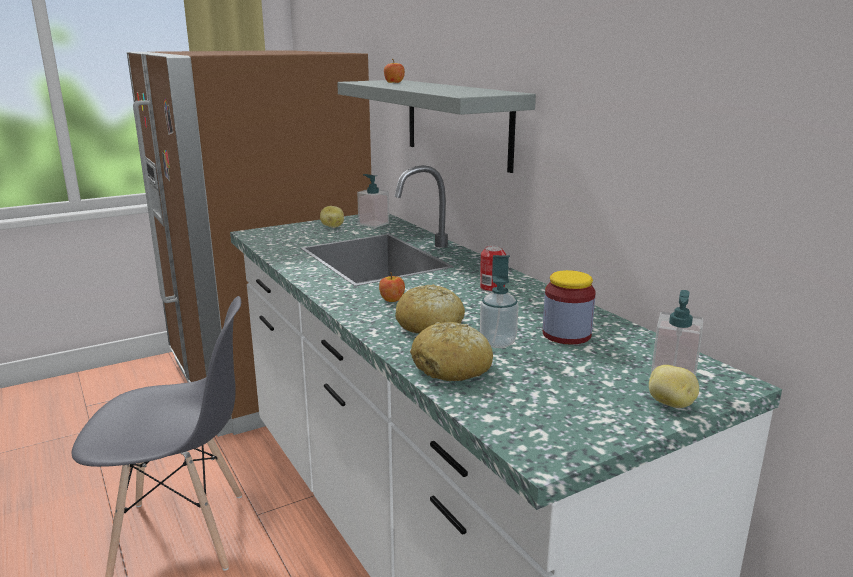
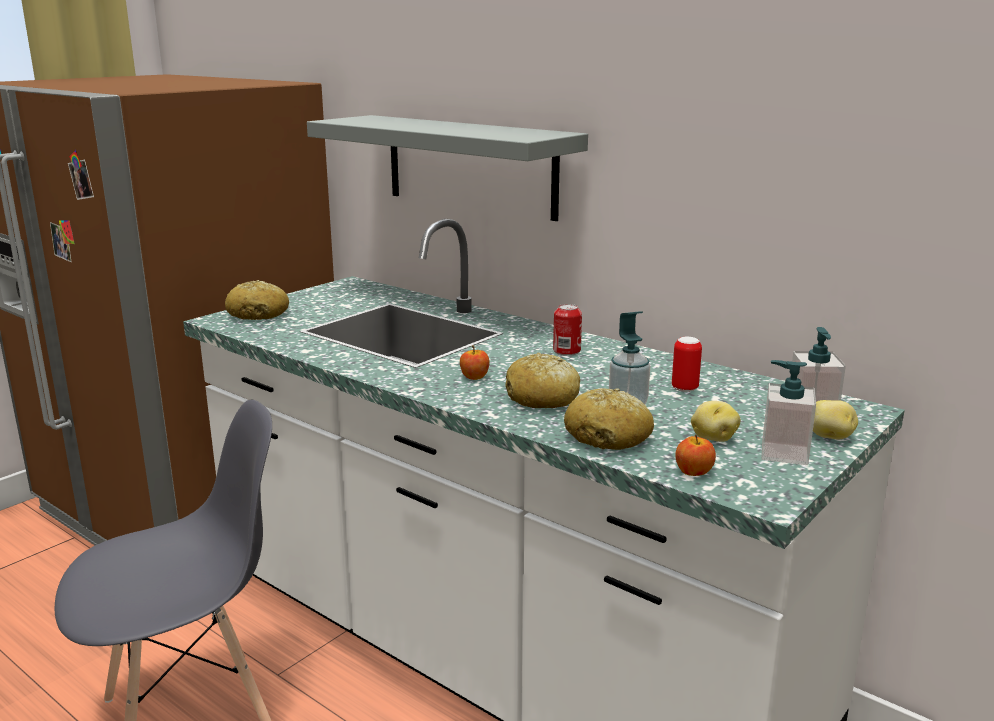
camera: 20 degrees left, 0 degrees up
(285, 232) = (258, 314): none -> bread
(332, 226) = (311, 301): potato -> potato (713, 438)
(373, 224) = (358, 293): soap dispenser -> soap dispenser (784, 453)
(394, 82) = (385, 121): apple -> apple (694, 472)
(566, 334) = (684, 388): jar -> can

